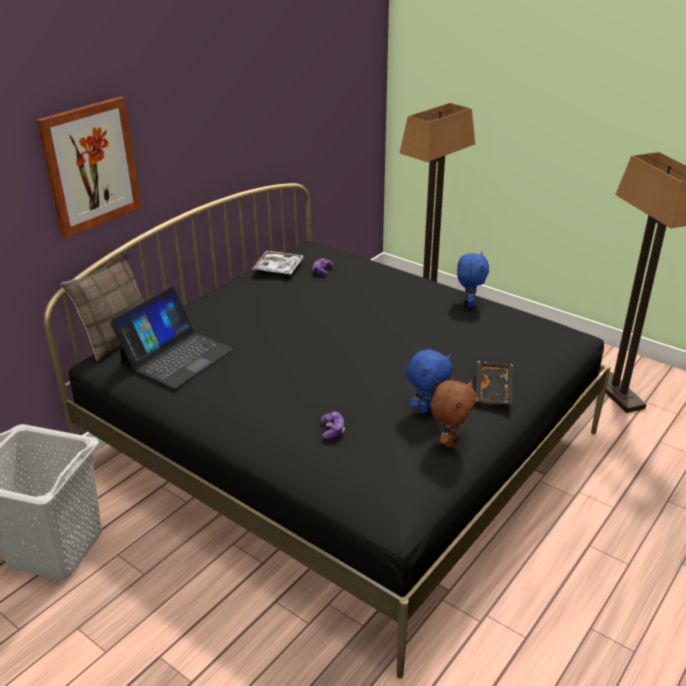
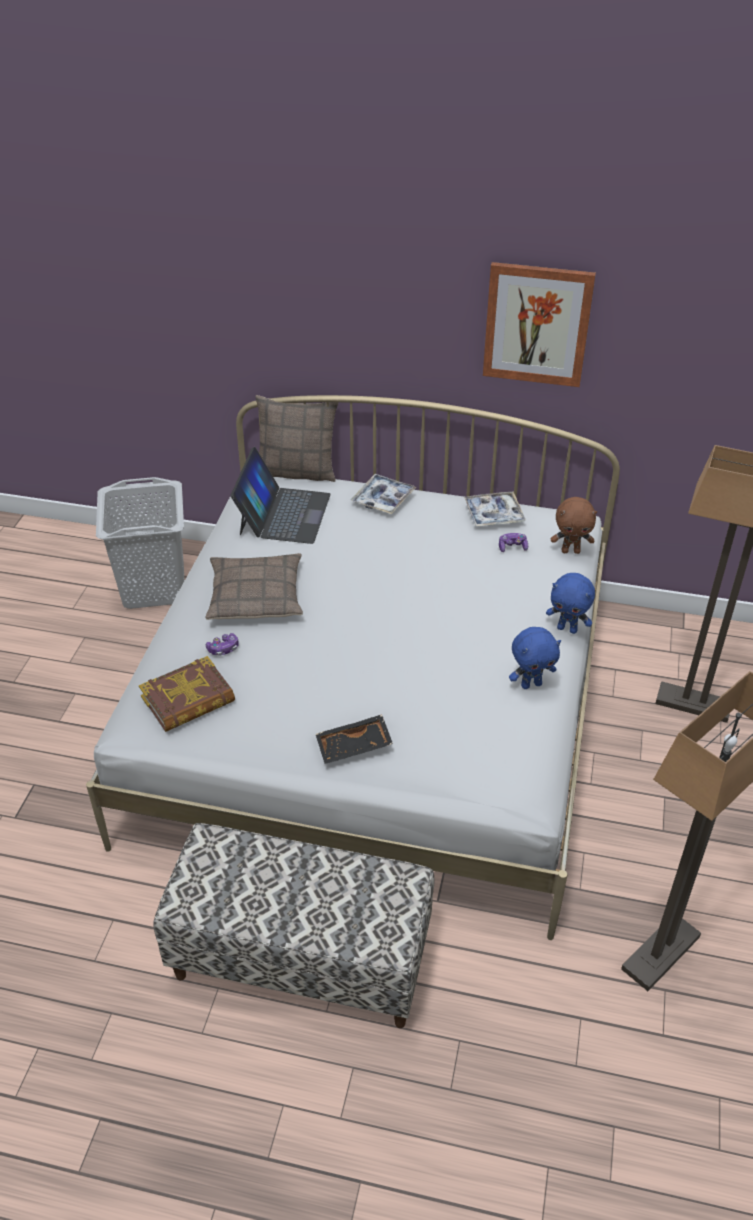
camera: 65 degrees right, 10 degrees up
(90, 166) = (316, 311): picture -> picture (537, 324)
(176, 356) = (283, 514): laptop -> laptop turned 90 degrees counterclockwise
(210, 305) = (383, 499): none -> tray
(275, 396) = (256, 596): none -> pillow
(343, 448) = (377, 714): black bed -> white bed
(387, 465) = (188, 700): none -> book
(426, 408) = (291, 703): blue plush toy -> blue plush toy (567, 629)
(449, 441) = (249, 734): brown plush toy -> brown plush toy (571, 551)
(573, 564) = (302, 957): none -> bench

